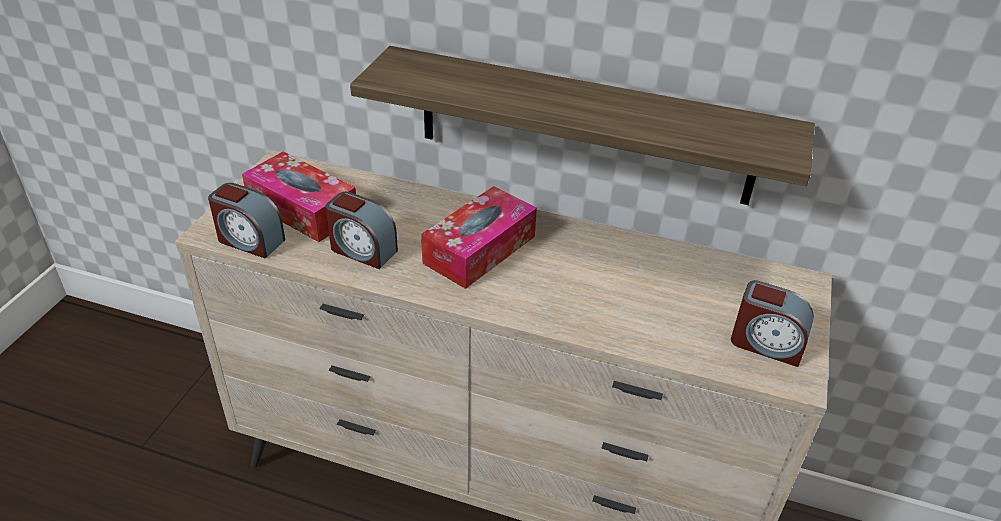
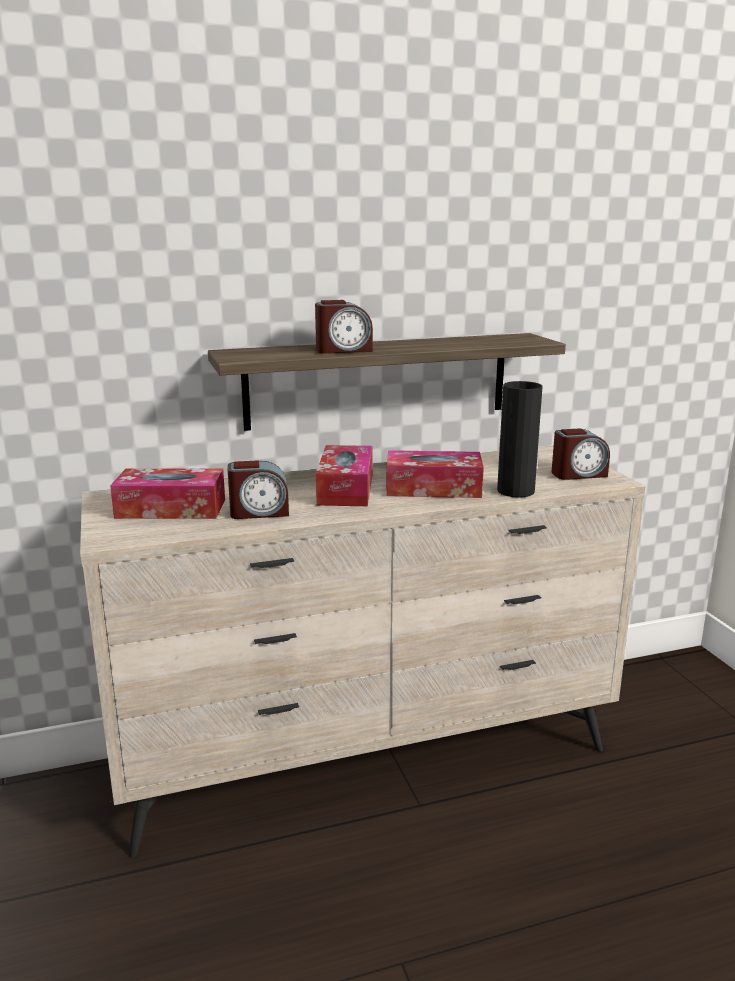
camera: 35 degrees left, 20 degrees down
(250, 240) = (153, 533): alarm clock -> alarm clock (343, 350)
(566, 290) = (433, 488): none -> tissue box
(648, 339) = (515, 491): none -> black vase

